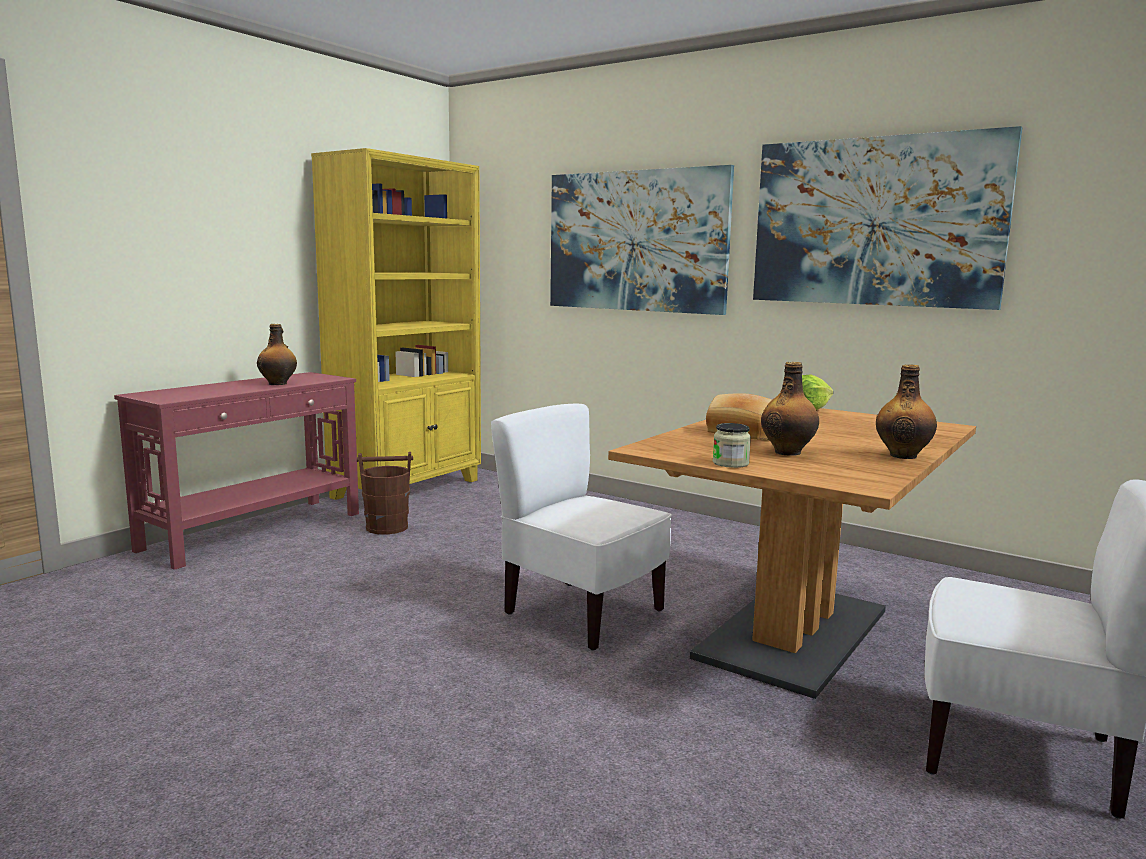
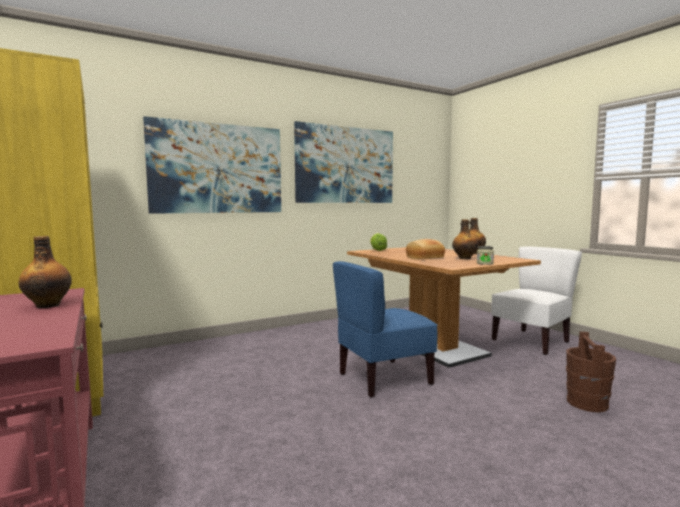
camera: 65 degrees left, 5 degrees down
(387, 527) = (154, 415): brown bucket -> brown bucket (587, 403)
(582, 613) = (383, 378): white chair -> blue chair

